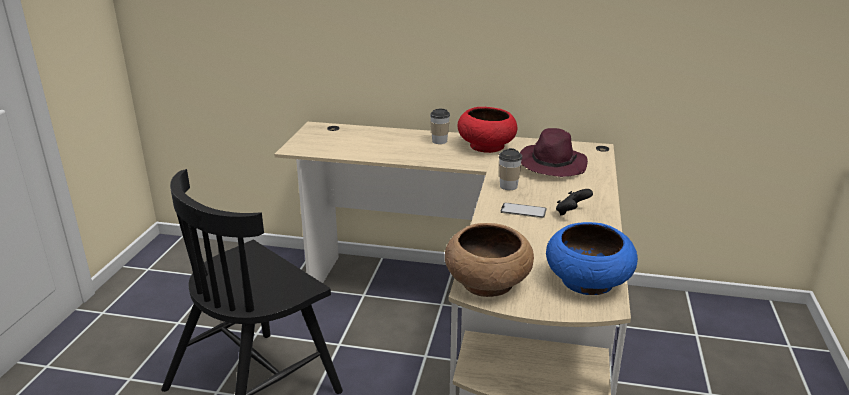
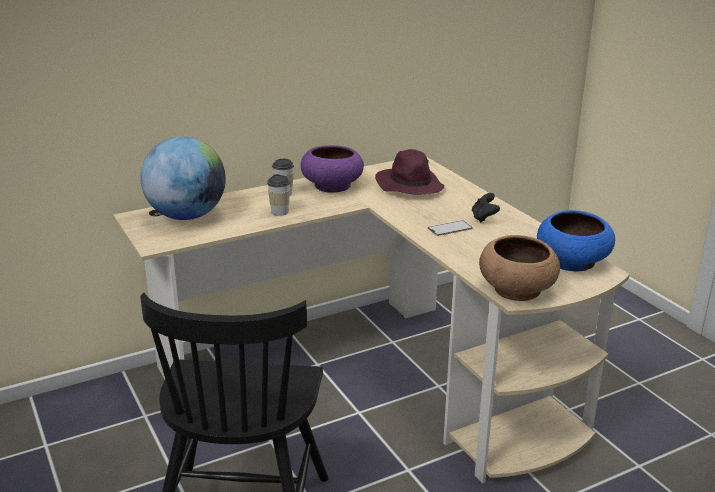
camera: 40 degrees left, 0 degrees up
(346, 136) = (187, 216): none -> globe
(486, 146) = (332, 186): red bowl -> purple bowl
(508, 186) = (407, 213): cup -> cup (280, 212)

